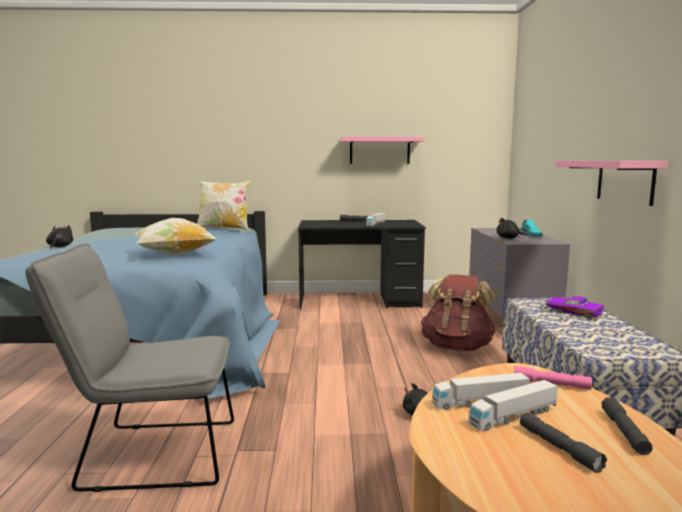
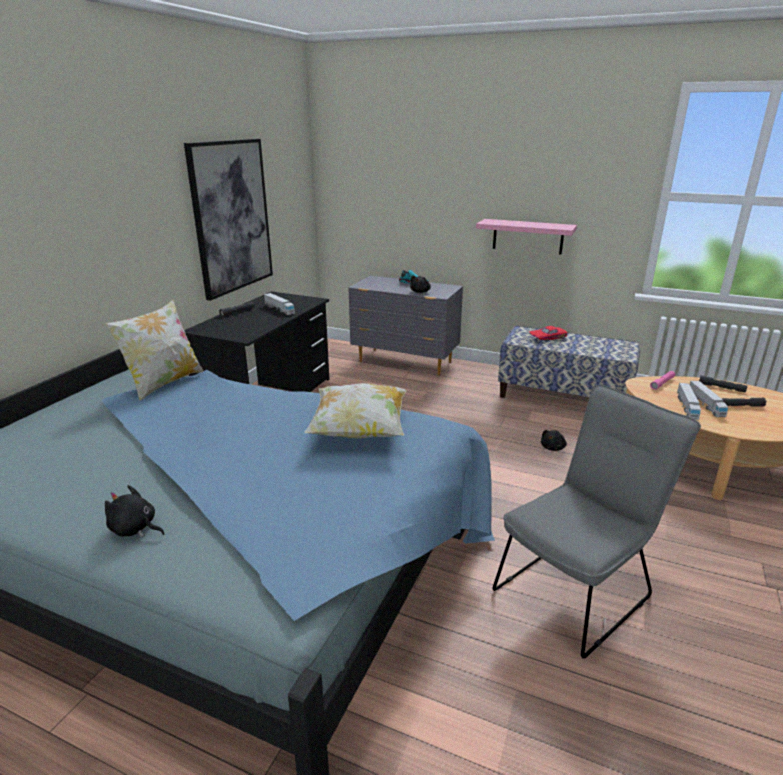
camera: 65 degrees left, 15 degrees up
(149, 454) = (578, 588): grey chair -> grey chair turned 150 degrees counterclockwise
(379, 150) = (231, 217): pink shelf -> picture
(457, 347) = (439, 397): brown backpack -> none
(574, 311) = (547, 337): purple toy car -> red toy car

